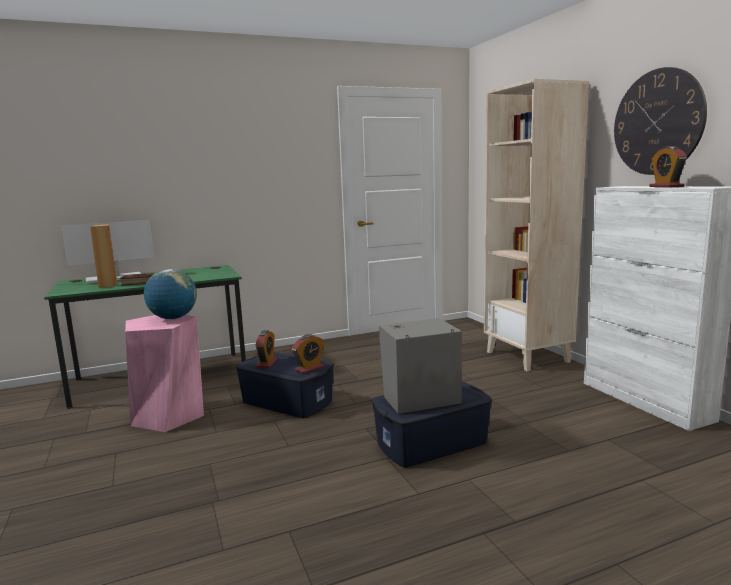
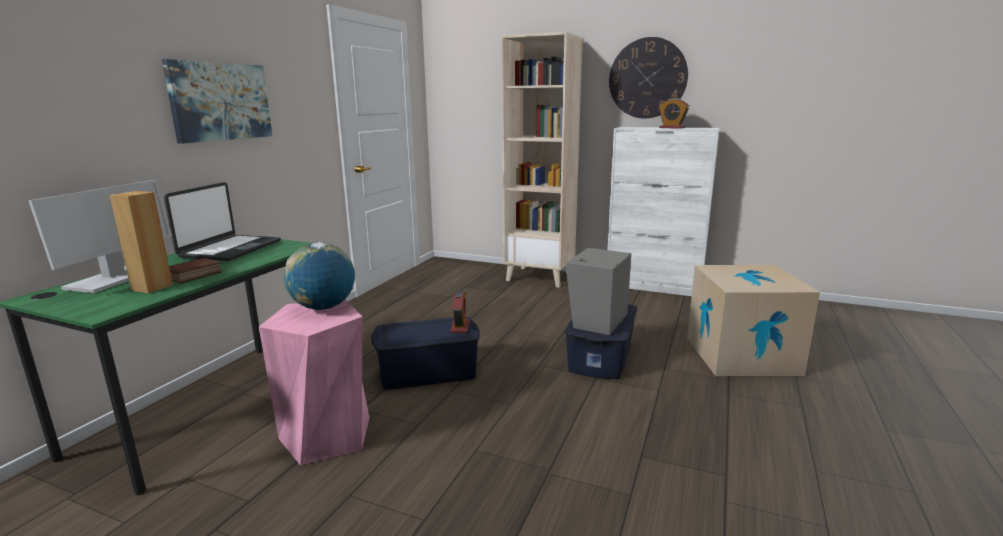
camera: 45 degrees left, 5 degrees up
(194, 272) = (230, 249): none -> laptop
(221, 168) = (220, 101): none -> picture
(267, 363) = (405, 336): alarm clock -> none
(592, 509) = (741, 355): none -> cardboard box

